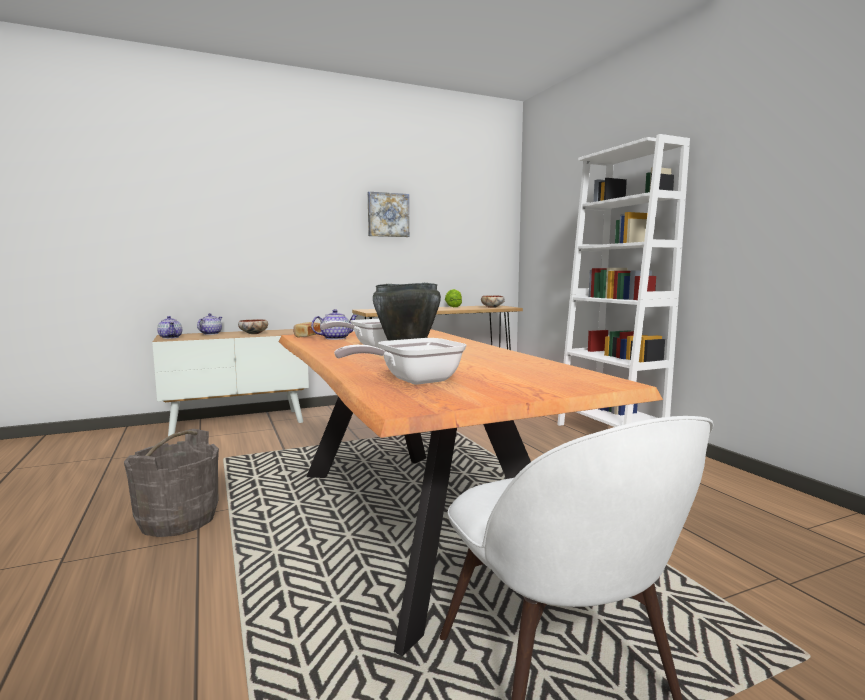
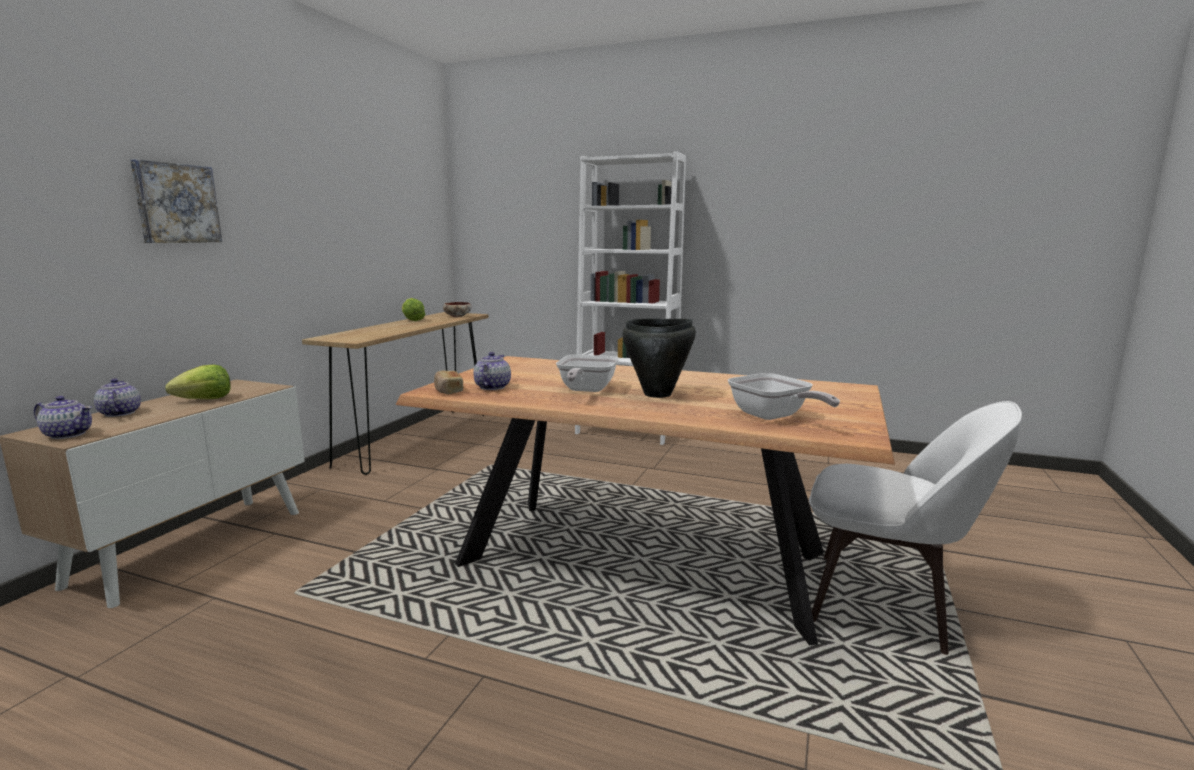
camera: 45 degrees left, 5 degrees up
(177, 519) = (414, 677): grey bucket -> none
(253, 334) = (205, 399): bowl -> lettuce
(388, 215) = (327, 202): picture -> picture (176, 203)
(412, 381) = (773, 417): frying pan -> frying pan turned 45 degrees counterclockwise

